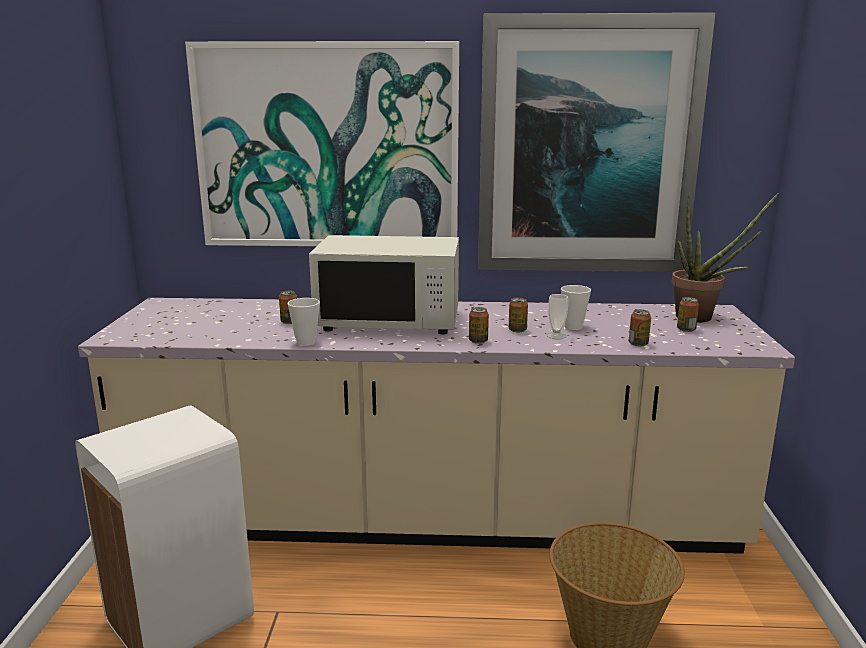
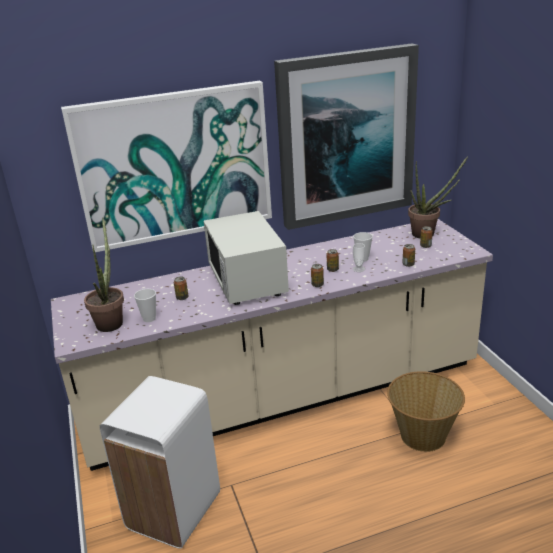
camera: 20 degrees left, 10 degrees up
(181, 327) = (111, 321): none -> potted plant
(306, 342) = (212, 313): cup -> cup (149, 318)
(389, 321) = (248, 281): white microwave -> white microwave turned 90 degrees clockwise

